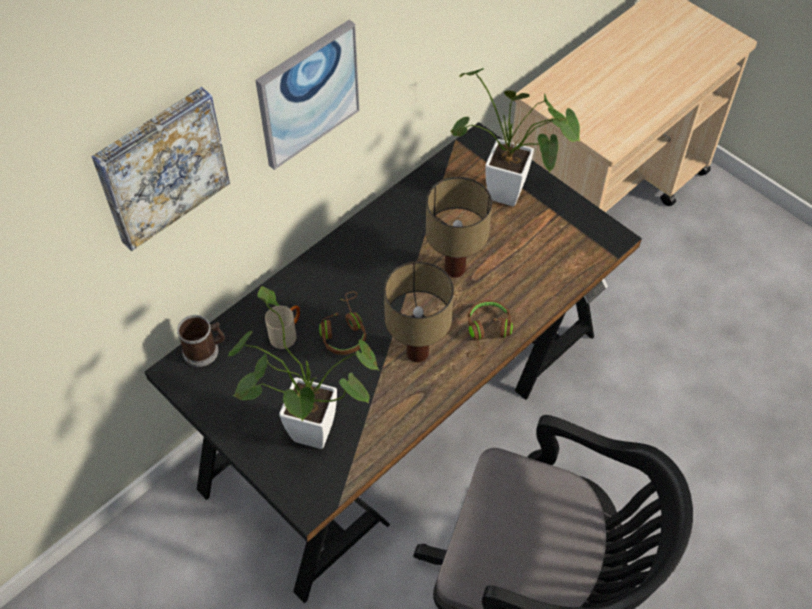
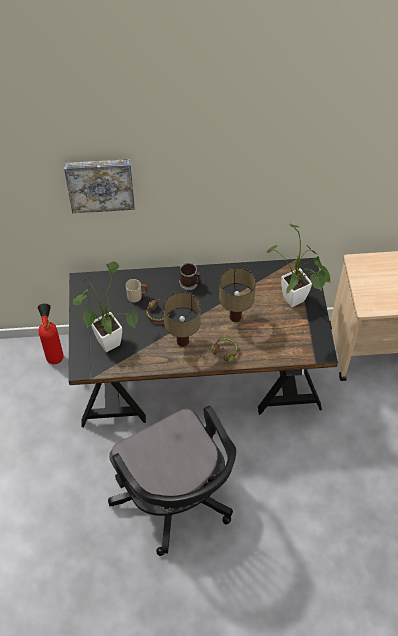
camera: 40 degrees right, 0 degrees up
(163, 528) = (54, 354): none -> fire extinguisher
(205, 350) = (99, 280): mug -> mug (190, 283)
(308, 94) = (195, 190): picture -> none

